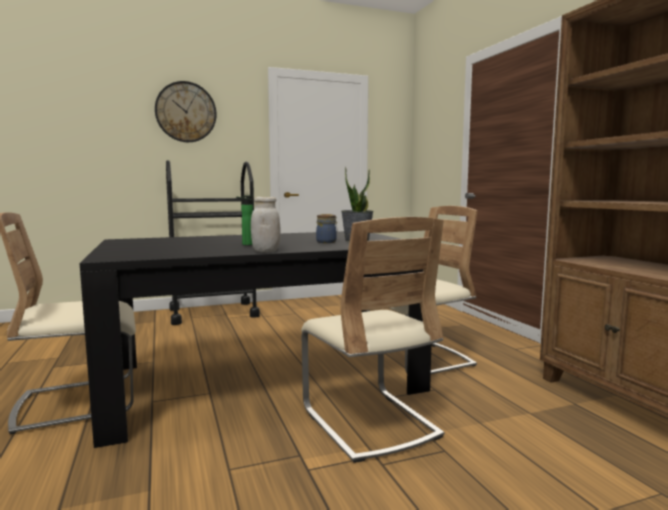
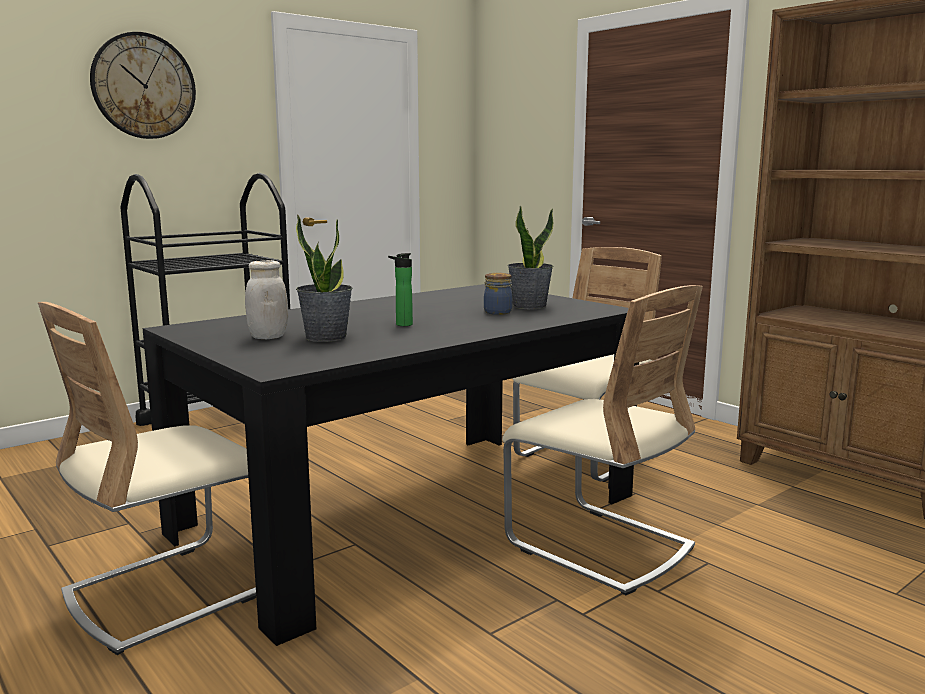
camera: 20 degrees left, 5 degrees up
(183, 247) = (326, 337): none -> potted plant
(266, 251) = (463, 336): white jar -> white jar (268, 337)

